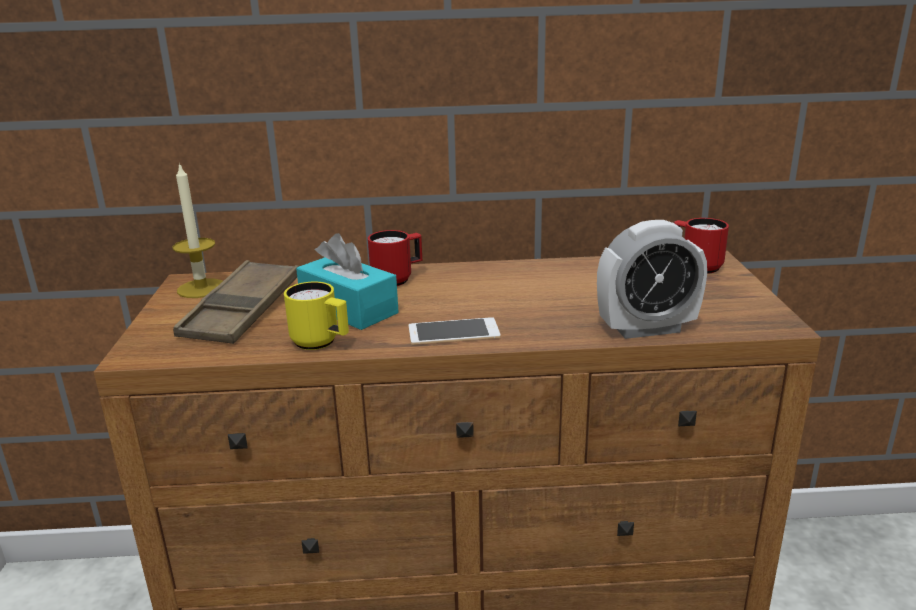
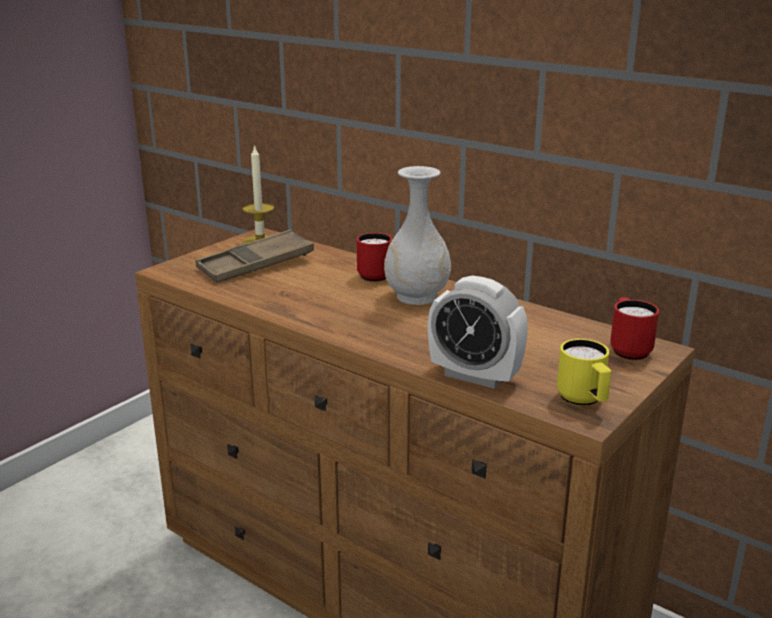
camera: 40 degrees right, 0 degrees up
(321, 343) = (260, 301): yellow mug -> yellow mug (584, 401)
(348, 309) = (314, 285): turquoise tissue box -> none
(453, 332) = (344, 325): phone -> none
(465, 284) = (417, 296): none -> white vase

